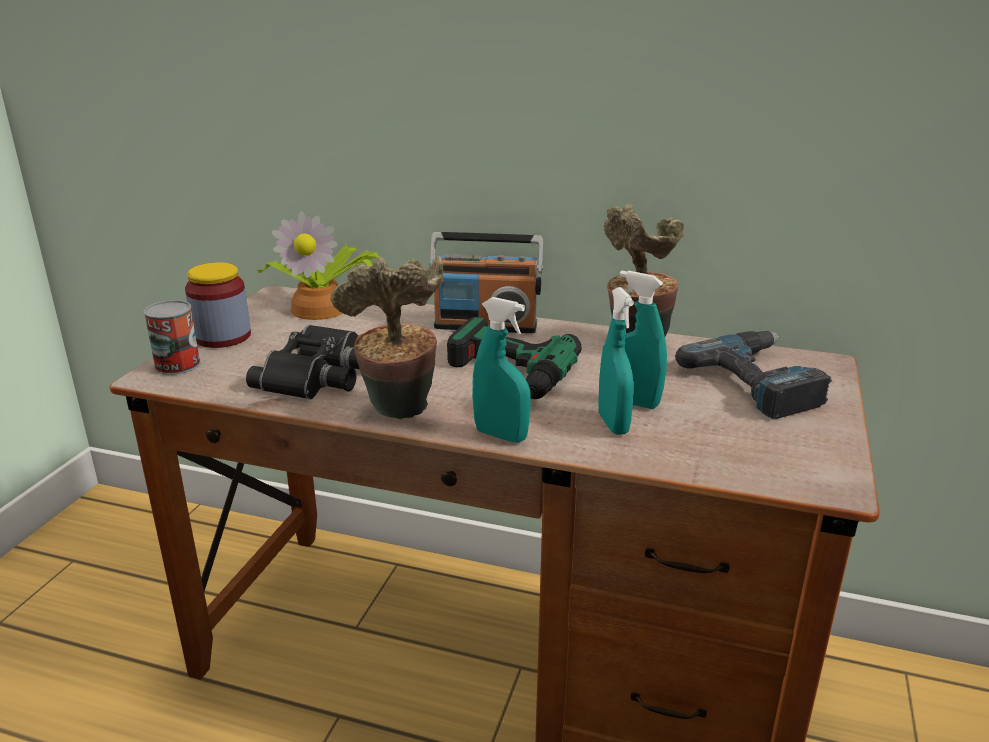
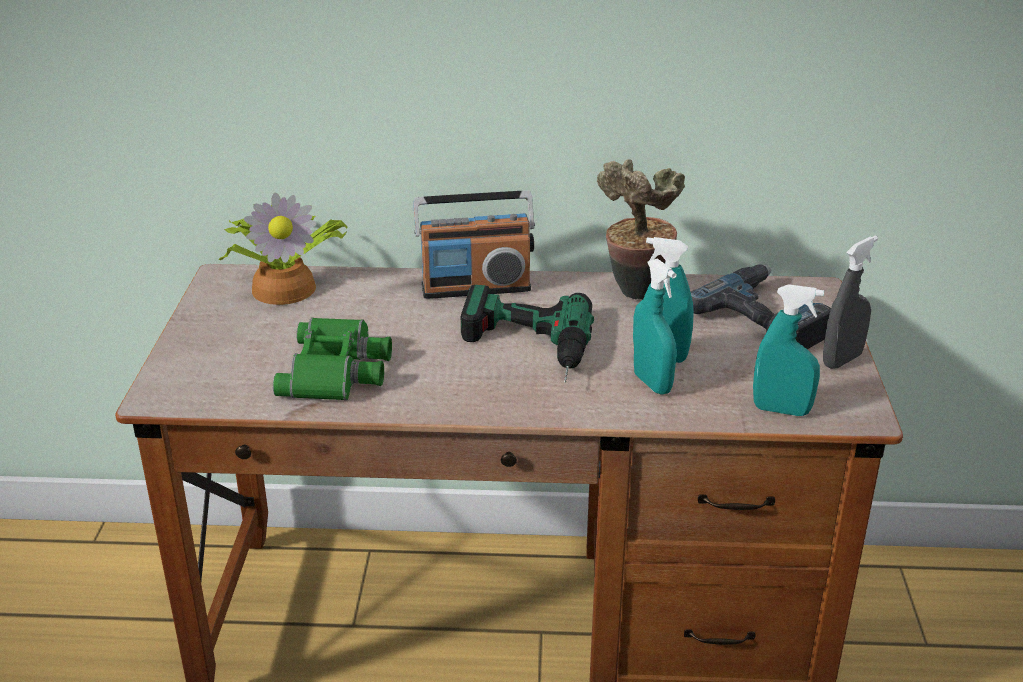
camera: 15 degrees left, 5 degrees up
(177, 365) = (175, 380): can -> none
(222, 336) = (199, 339): jar -> none
(320, 374) = (338, 370): black binoculars -> green binoculars
(399, 413) = (445, 402): potted plant -> none
(501, 435) = (555, 411): turquoise spray bottle -> turquoise spray bottle (781, 410)
(830, 429) = (842, 360): none -> grey spray bottle

